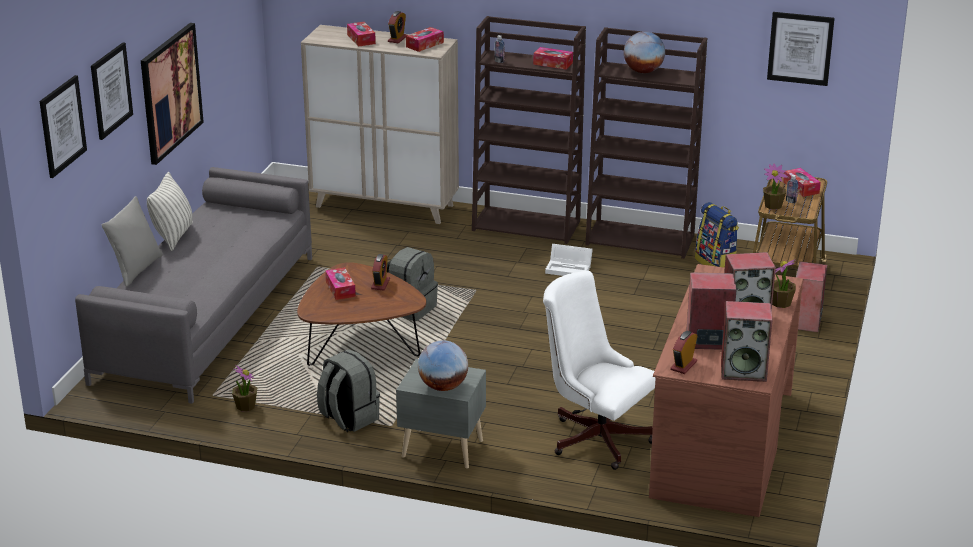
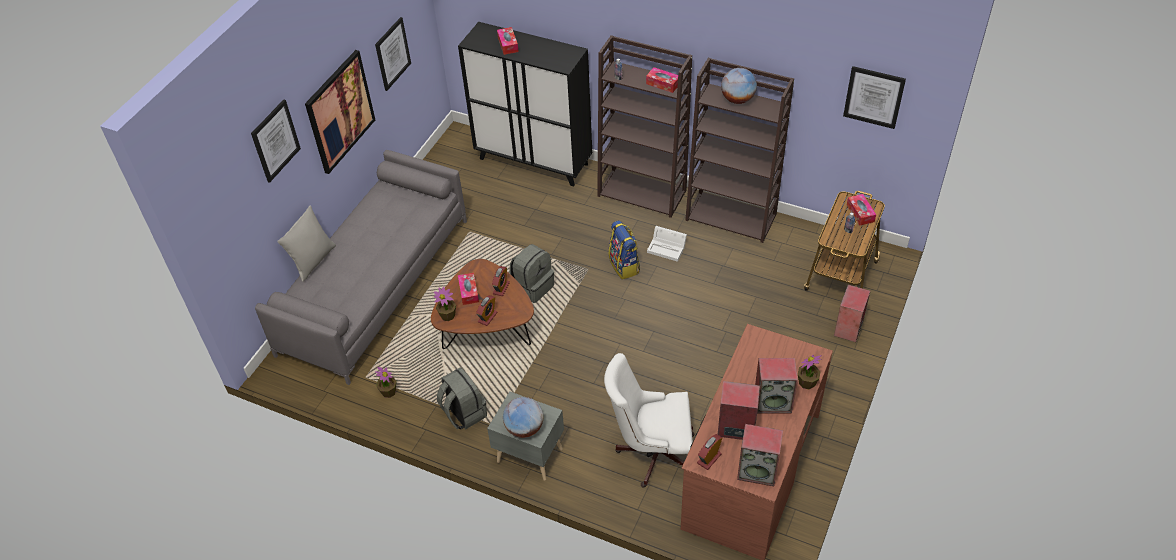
camera: 10 degrees right, 20 degrees up
(62, 126) = (226, 191): picture -> picture (392, 53)
(173, 236) = (348, 222): pillow -> none
(385, 206) = (534, 161): beige cabinet -> black cabinet
(397, 39) = (538, 46): alarm clock -> alarm clock (487, 317)
(424, 44) = (559, 55): tissue box -> none
(595, 436) = (651, 452): white office chair -> white office chair turned 45 degrees counterclockwise
(716, 264) = (788, 251): backpack -> backpack (624, 266)
(773, 205) = (831, 236): potted plant -> potted plant (448, 315)

